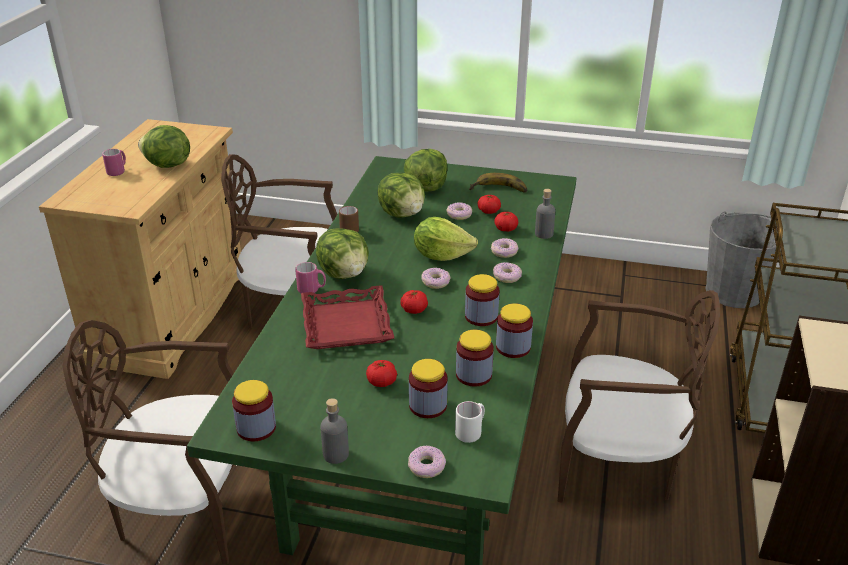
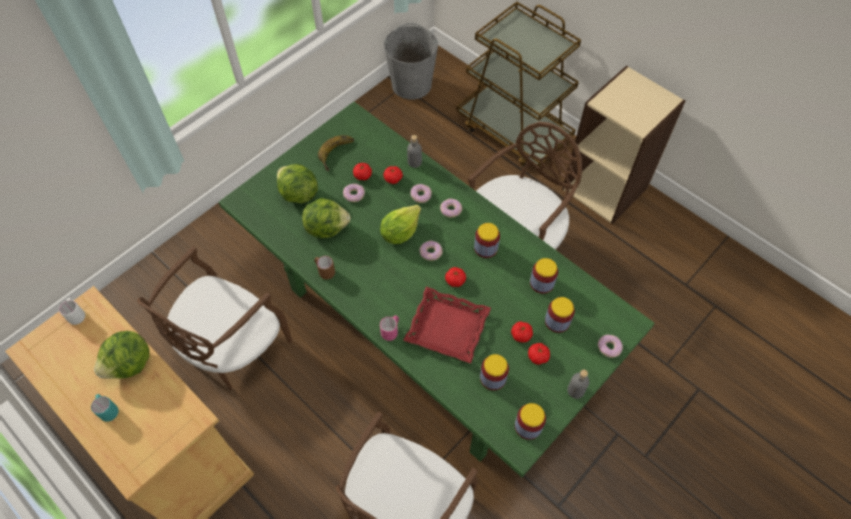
camera: 60 degrees left, 25 degrees up
(118, 171) = (108, 410): pink mug -> turquoise mug
(345, 273) = (383, 301): lettuce -> none
(361, 405) = (538, 357): none -> tomato
(471, 432) = (592, 311): white mug -> white mug (77, 314)
(513, 347) = (527, 248): jar -> jar (493, 378)

